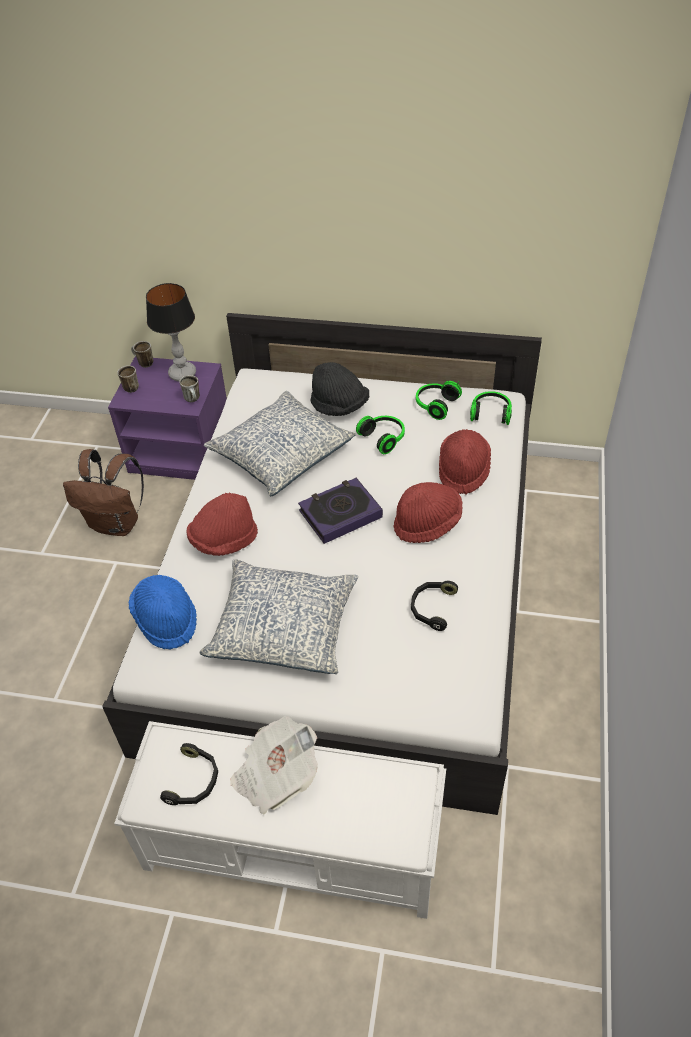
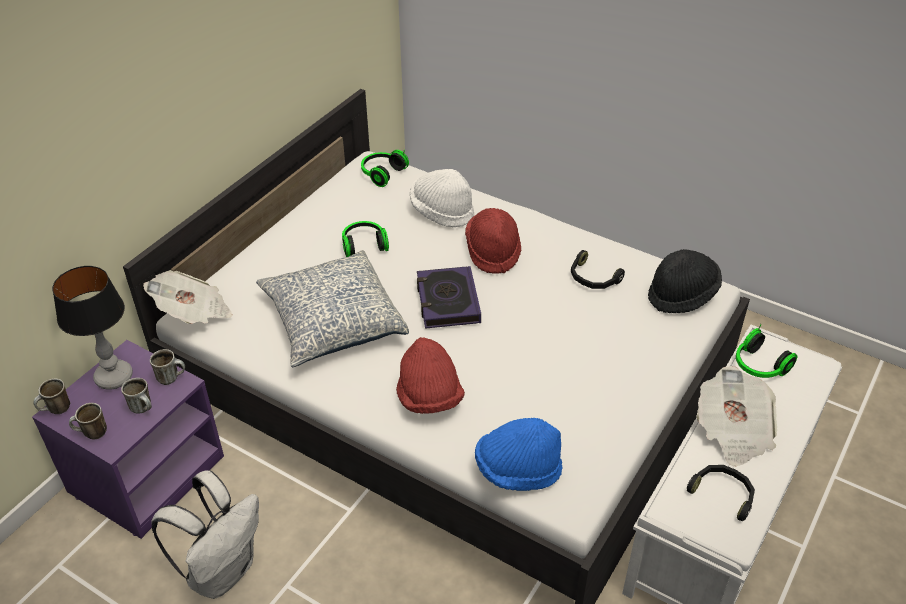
camera: 70 degrees left, 5 degrees down
(117, 523) = (222, 570): brown backpack -> white backpack
(160, 399) = (144, 408): none -> mug
(253, 380) = (193, 313): none -> newspaper
(284, 627) = (570, 380): pillow -> none
(339, 406) = (293, 261): black hat -> black hat (682, 295)
(435, 405) = (343, 201): headphones -> headphones (758, 366)
(463, 471) = (442, 211): red hat -> white hat

